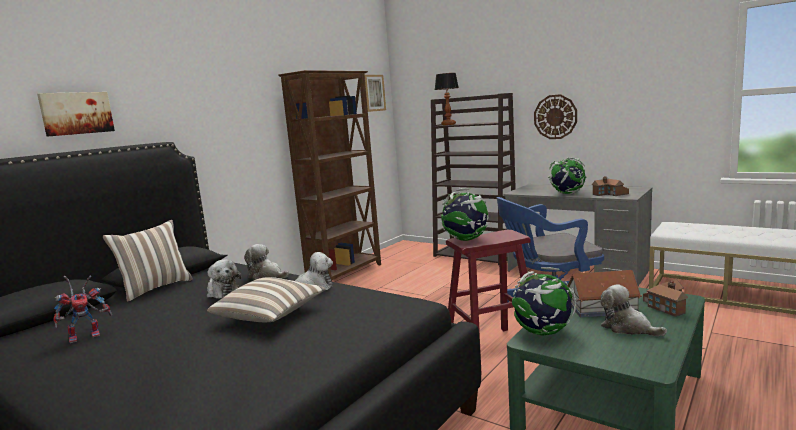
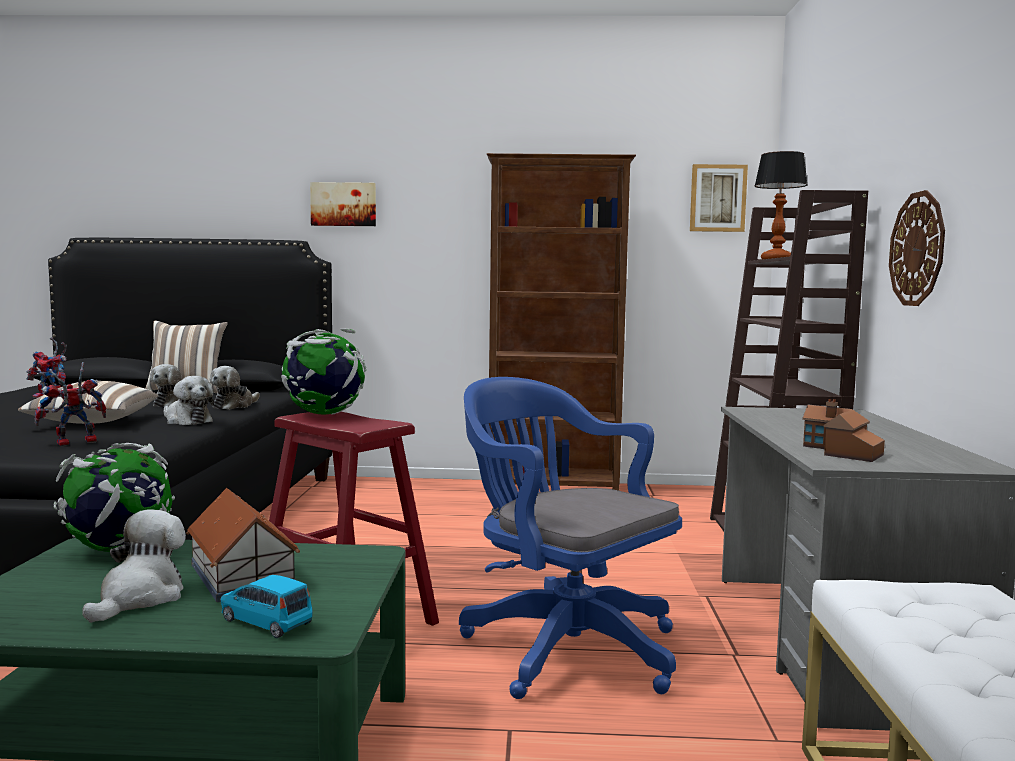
camera: 55 degrees right, 5 degrees down
(76, 113) = (222, 201): picture -> picture (343, 204)
(267, 276) = (234, 406): plush toy -> plush toy turned 150 degrees counterclockwise
(362, 317) = (73, 443): none -> toy robot
(567, 193) = (792, 430): globe -> none
(666, 306) = (266, 621): toy house -> blue toy car

